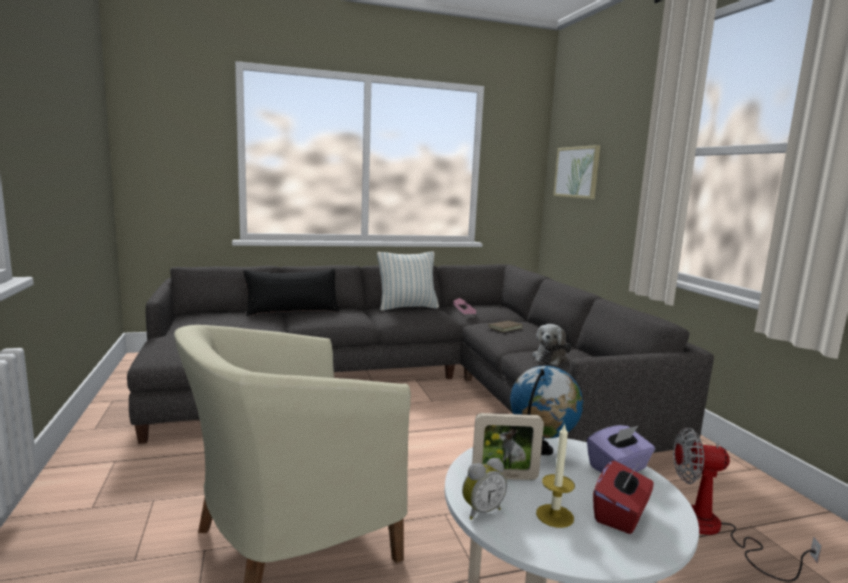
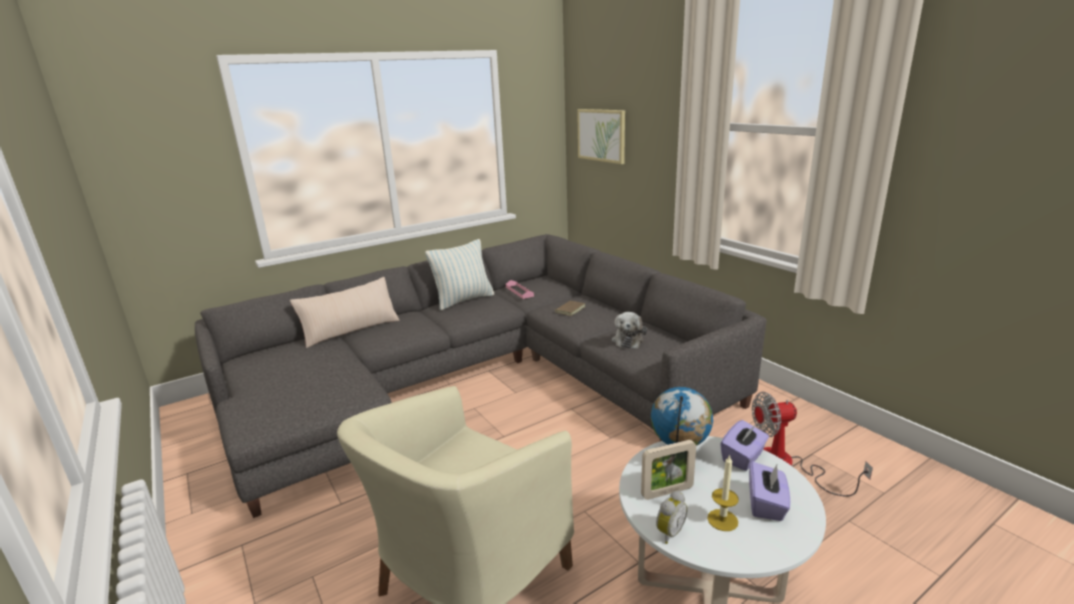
camera: 15 degrees left, 10 degrees up
(292, 311) = (350, 330): black pillow -> beige pillow
(621, 515) = (766, 504): red tissue box -> purple tissue box

